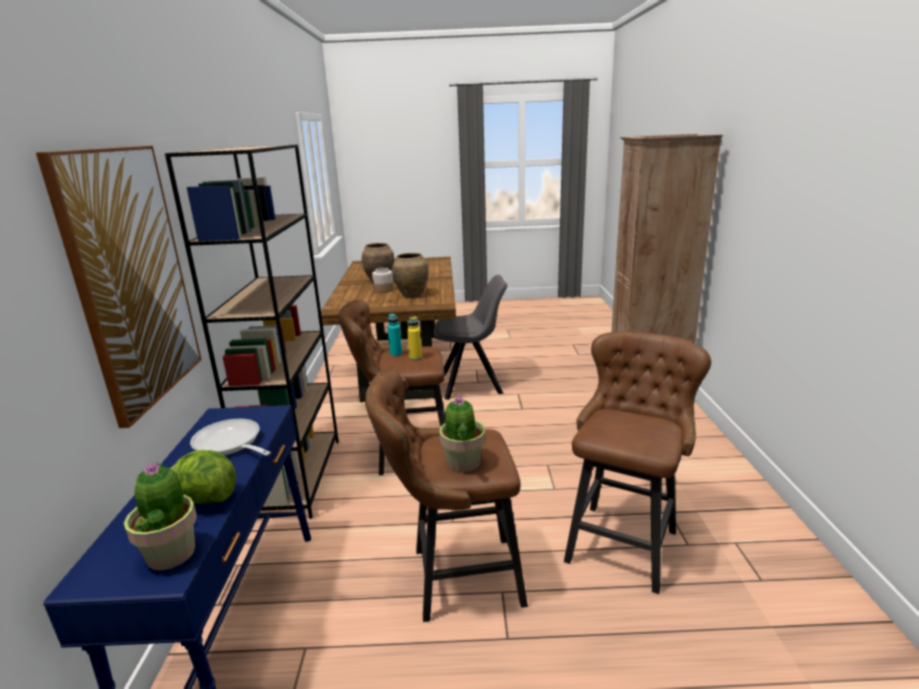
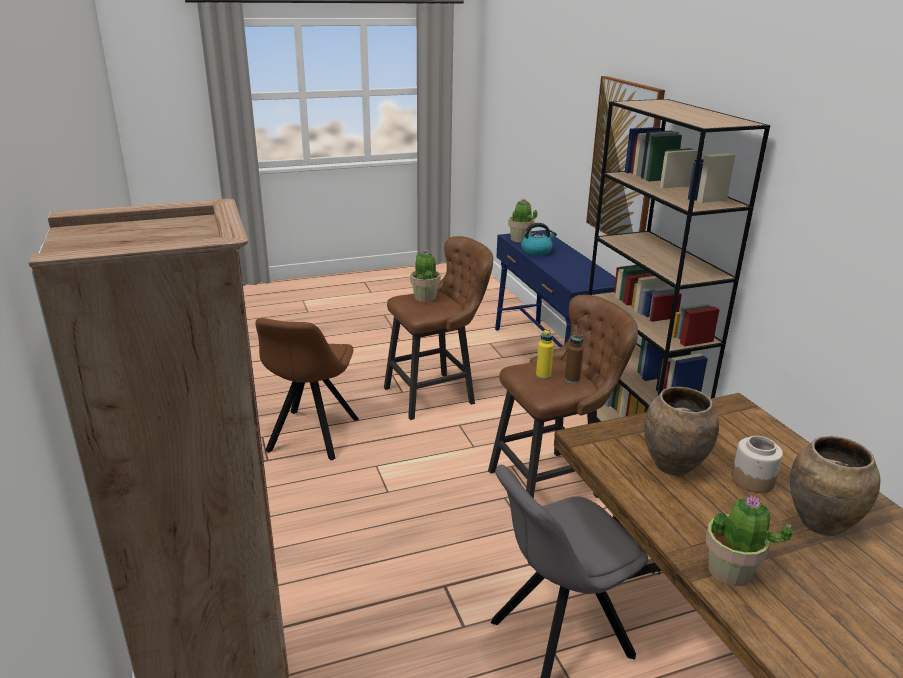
camera: 160 degrees right, 5 degrees up
(205, 499) = (536, 251): lettuce -> kettle
(230, 444) = (568, 269): frying pan -> none
(396, 354) = (572, 379): turquoise bottle -> brown bottle
(434, 276) = (730, 571): none -> potted plant
(625, 536) = (312, 435): brown stool -> brown chair

